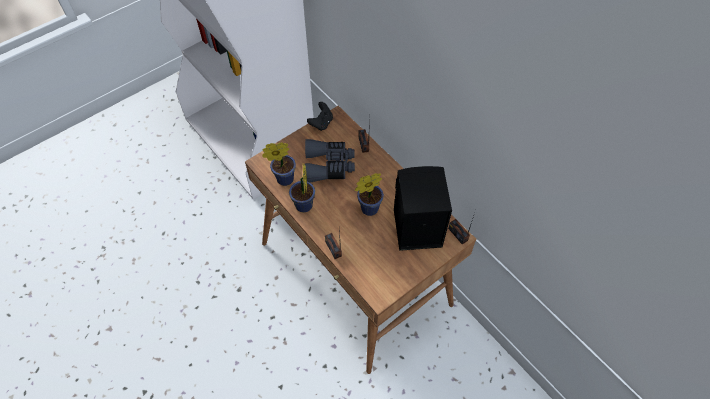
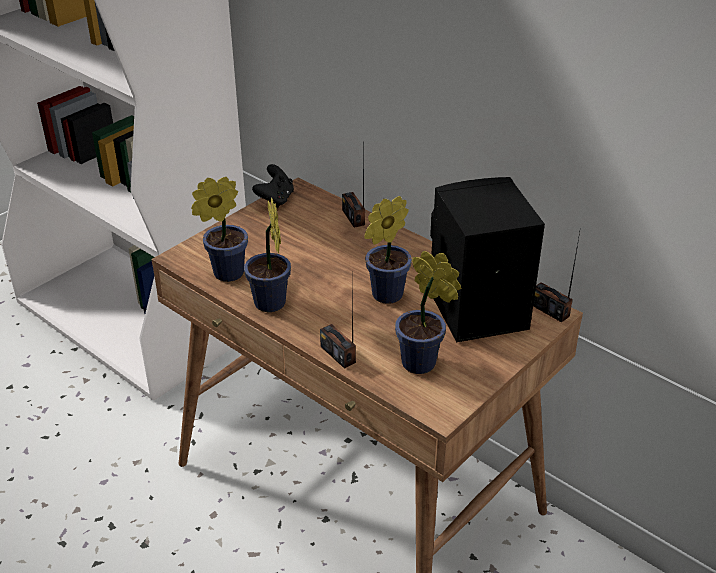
camera: 10 degrees left, 20 degrees down
(329, 166) = (302, 249): grey binoculars -> none
(377, 263) = (423, 365): none -> potted plant

